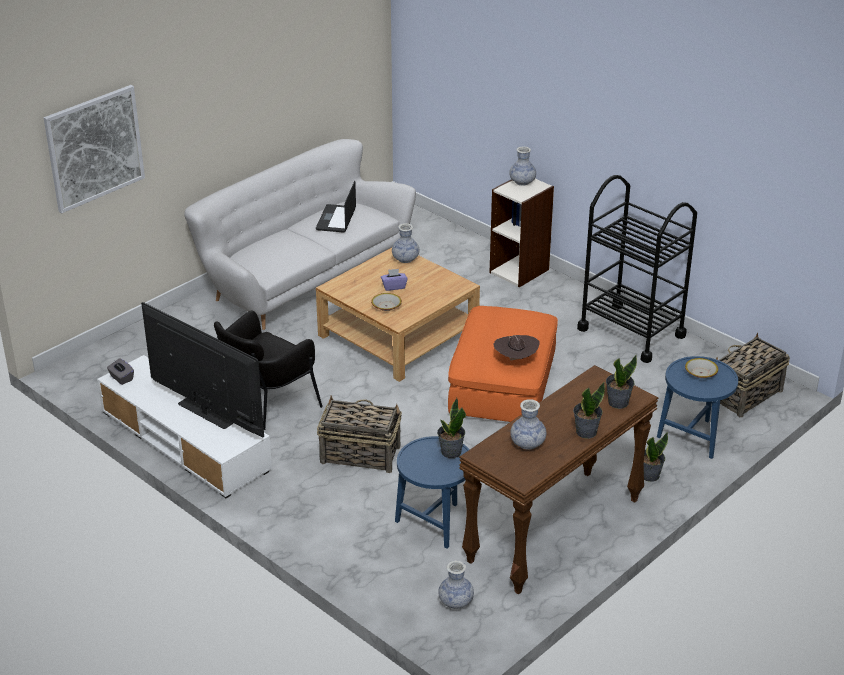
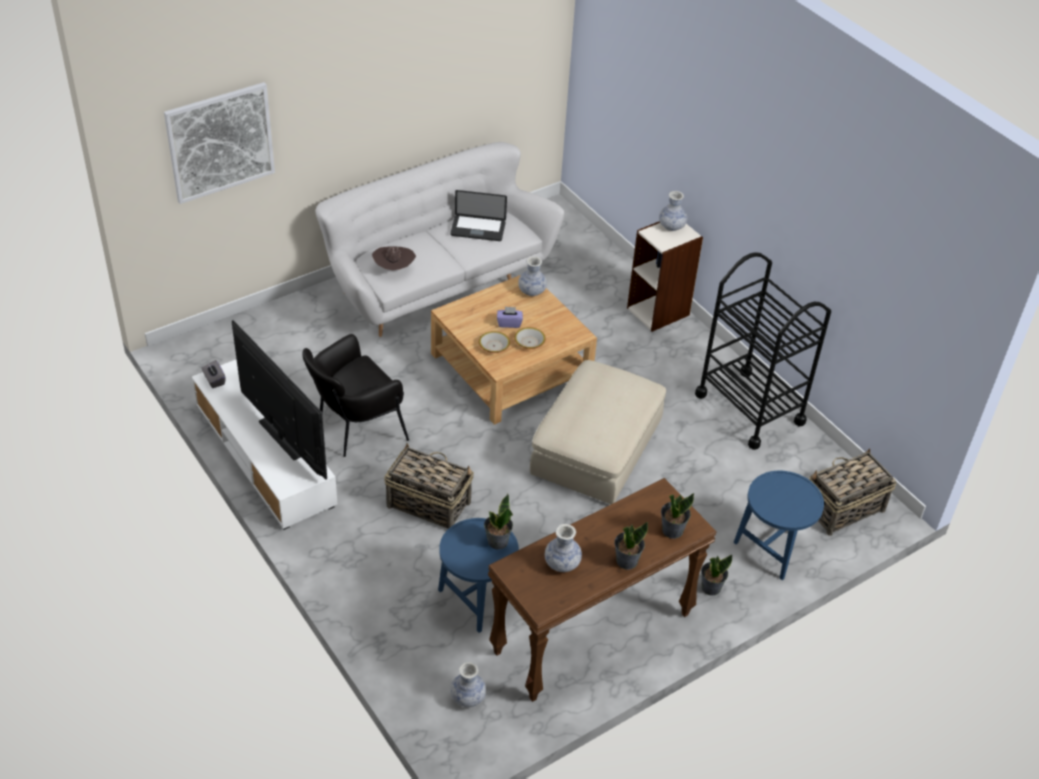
camera: 10 degrees right, 10 degrees up
(336, 219) = (478, 229): laptop -> laptop turned 105 degrees counterclockwise
(503, 386) = (596, 450): orange ottoman -> beige ottoman
(515, 360) = (603, 437): brown hat -> brown hat (394, 269)
(700, 373) = (786, 493): bowl -> bowl (529, 342)

